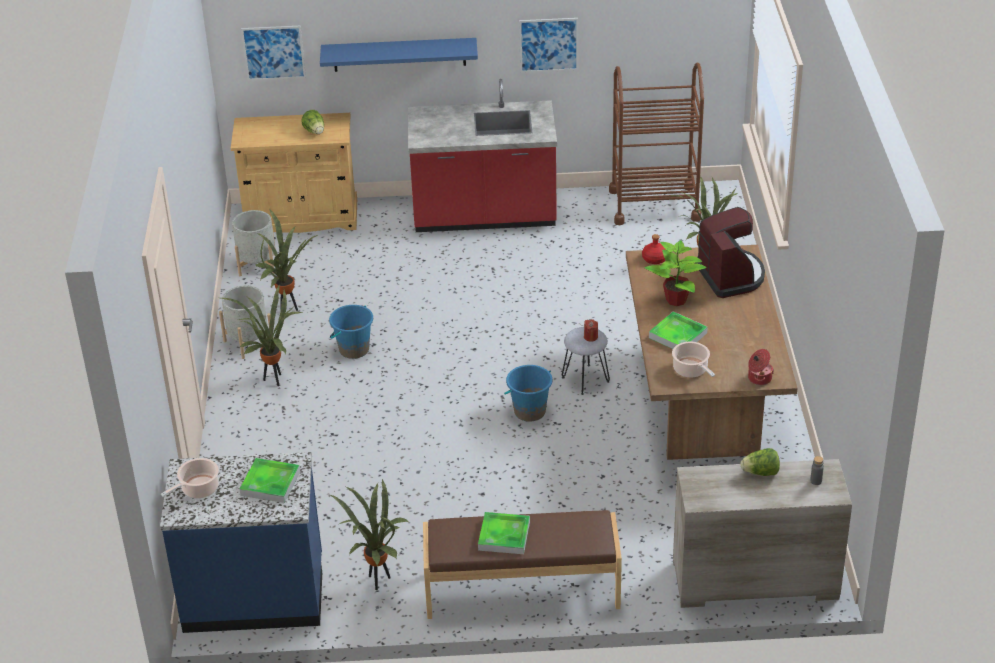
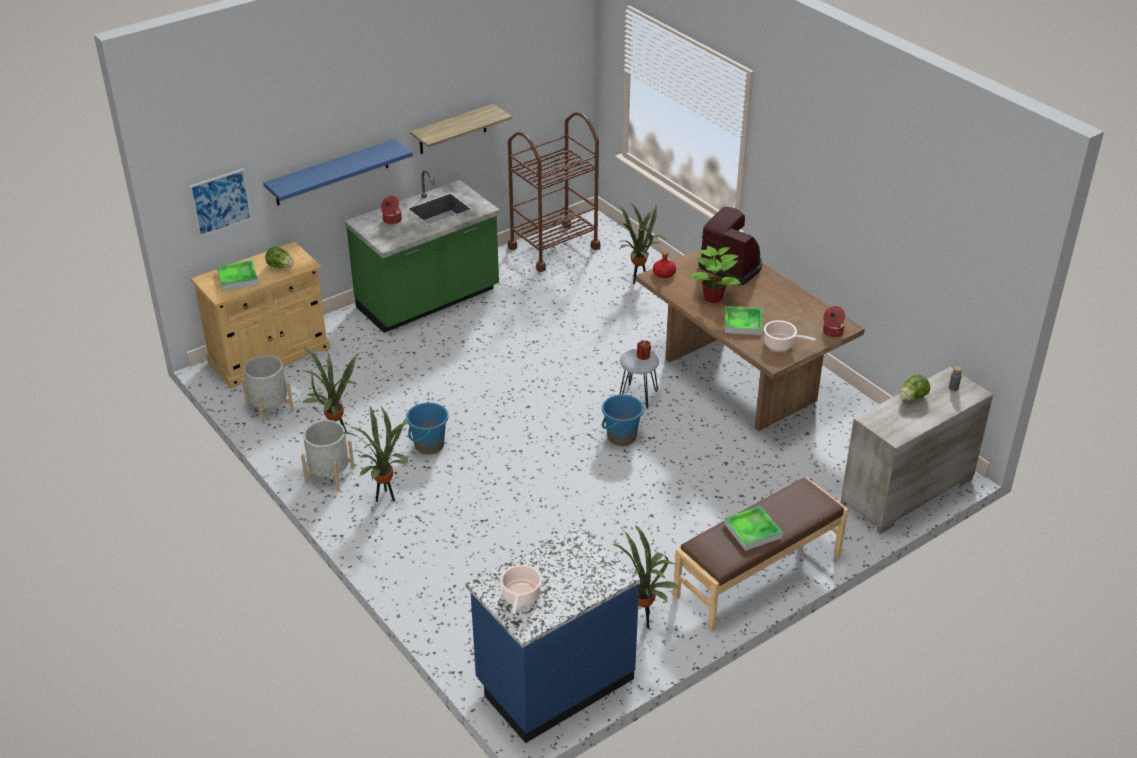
camera: 35 degrees left, 0 degrees up
(270, 483) = (577, 564): tray -> tray (238, 278)
(448, 120) = (391, 220): none -> cooking pot
(484, 216) = (428, 300): red counter -> green counter
(548, 45) = (452, 129): picture -> shelf

